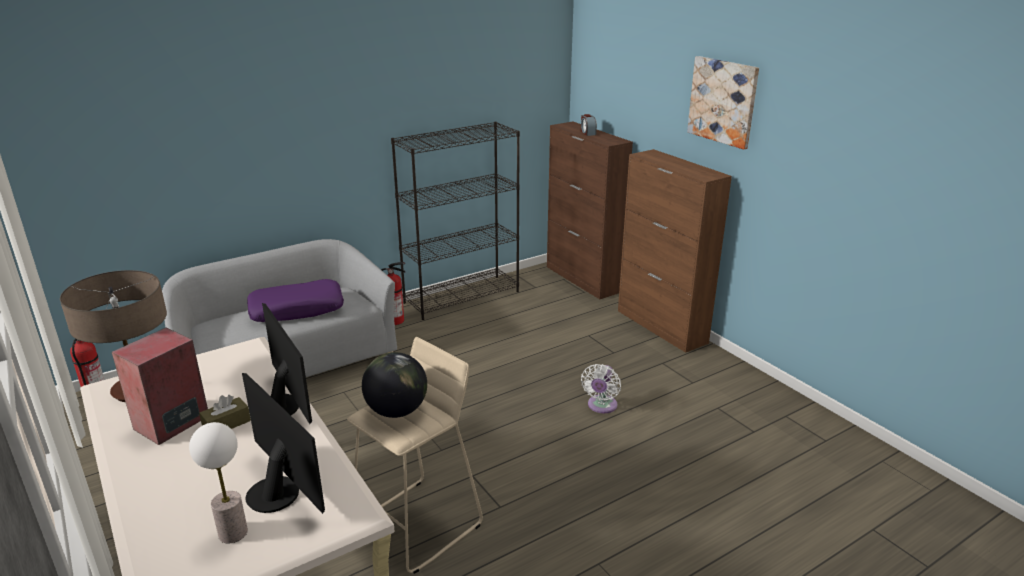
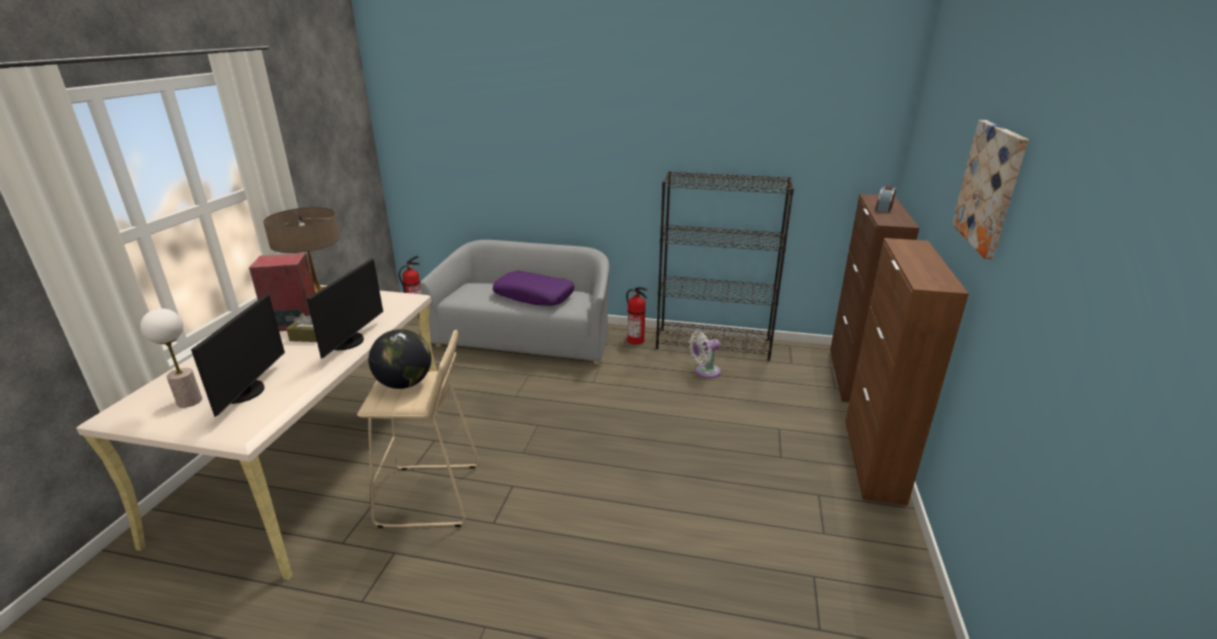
camera: 45 degrees right, 0 degrees up
(601, 406) = (693, 497): white fan -> white fan (705, 372)

